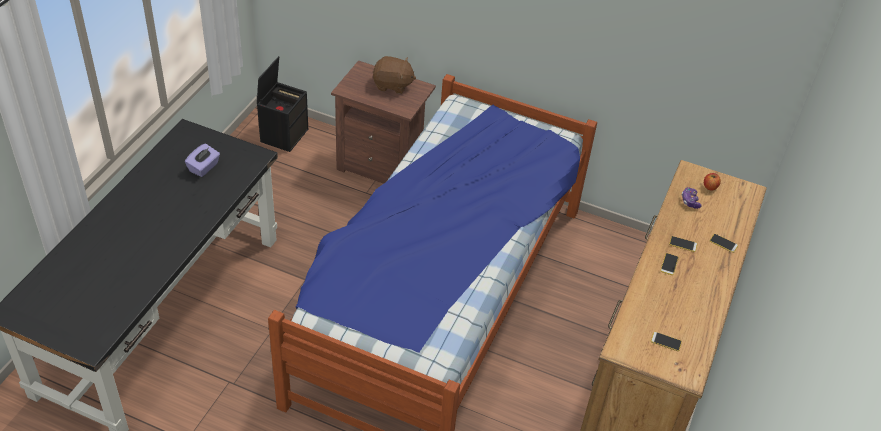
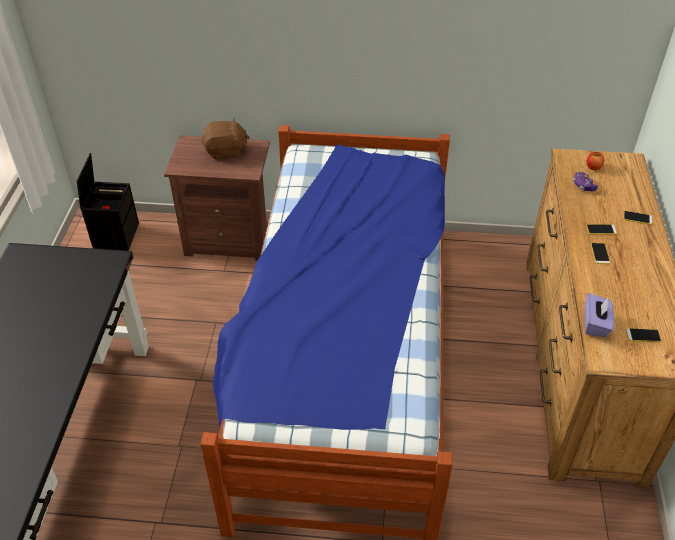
camera: 15 degrees left, 0 degrees up
(204, 167) = (54, 290): purple tissue box -> purple tissue box (595, 324)

